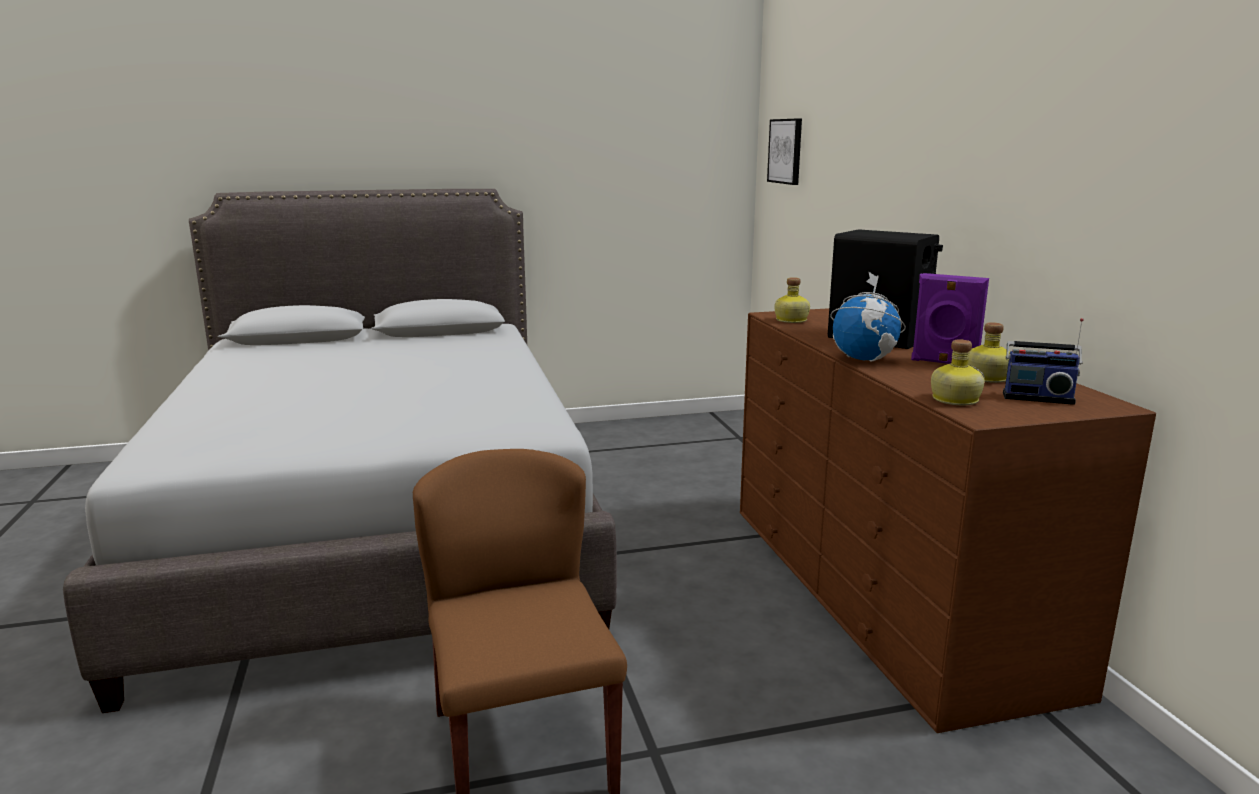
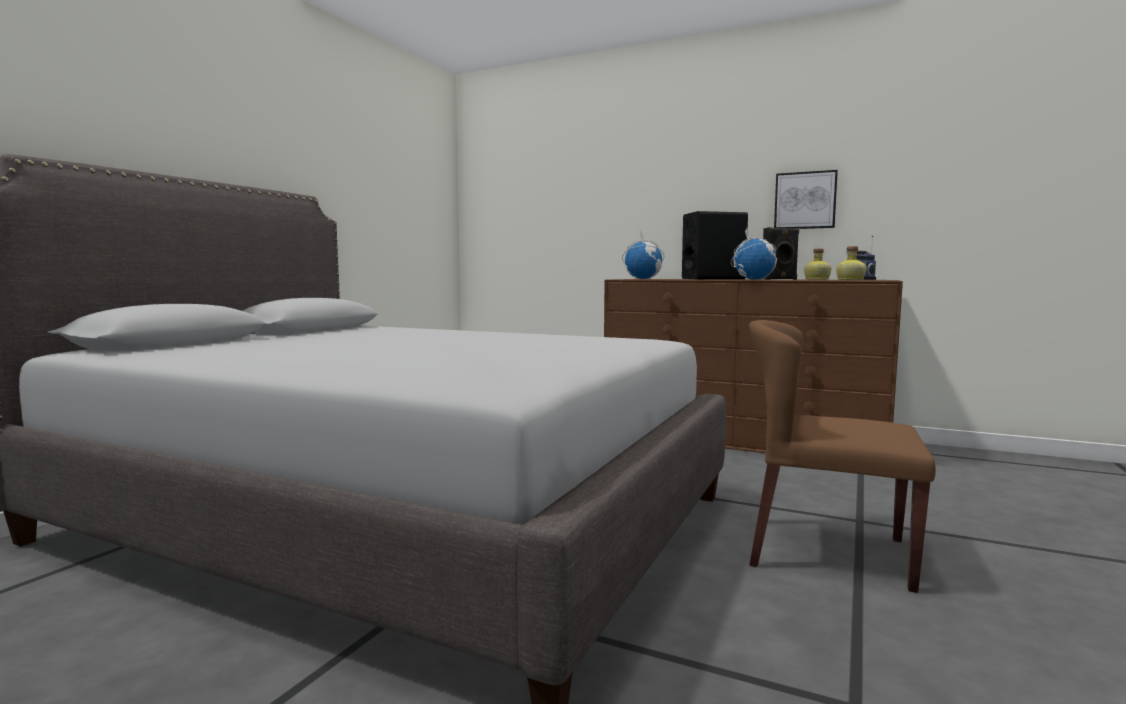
camera: 50 degrees left, 10 degrees down
(786, 151) = (506, 190): picture -> picture (805, 200)
(790, 320) = (643, 279): bottle -> globe
(944, 363) = (780, 279): purple speaker -> black speaker

